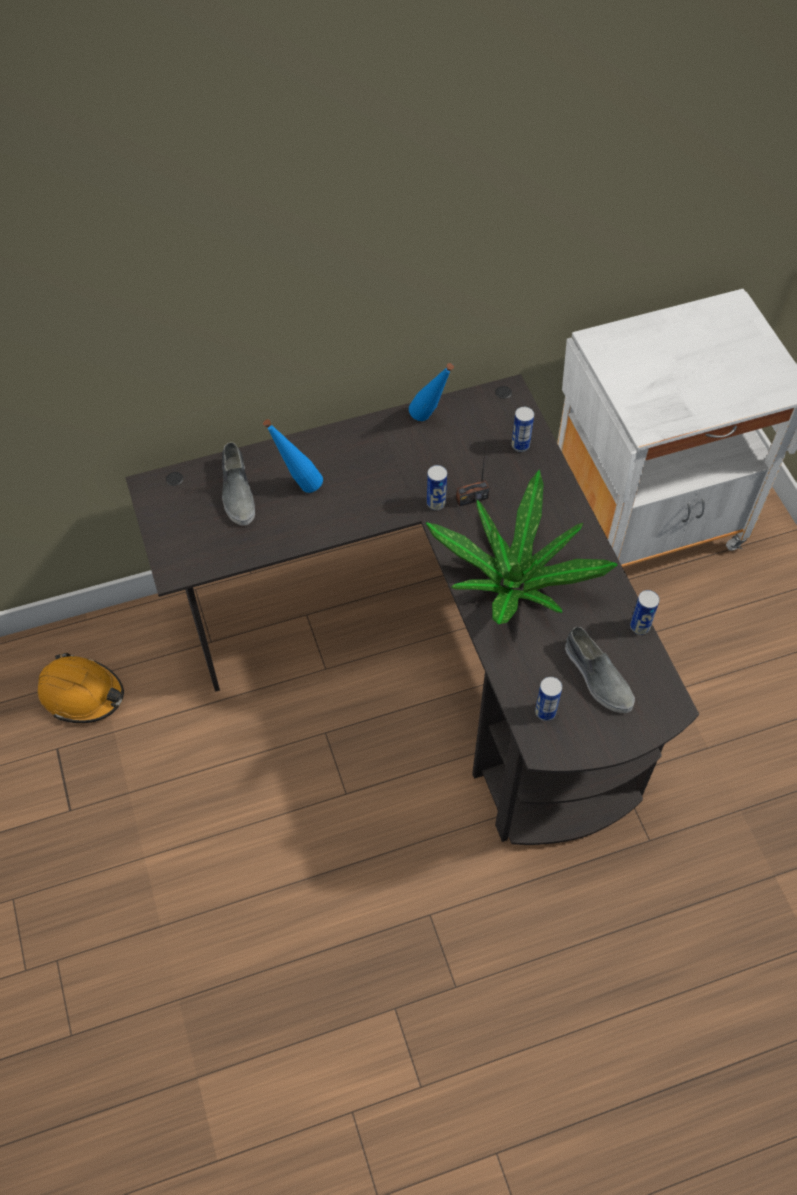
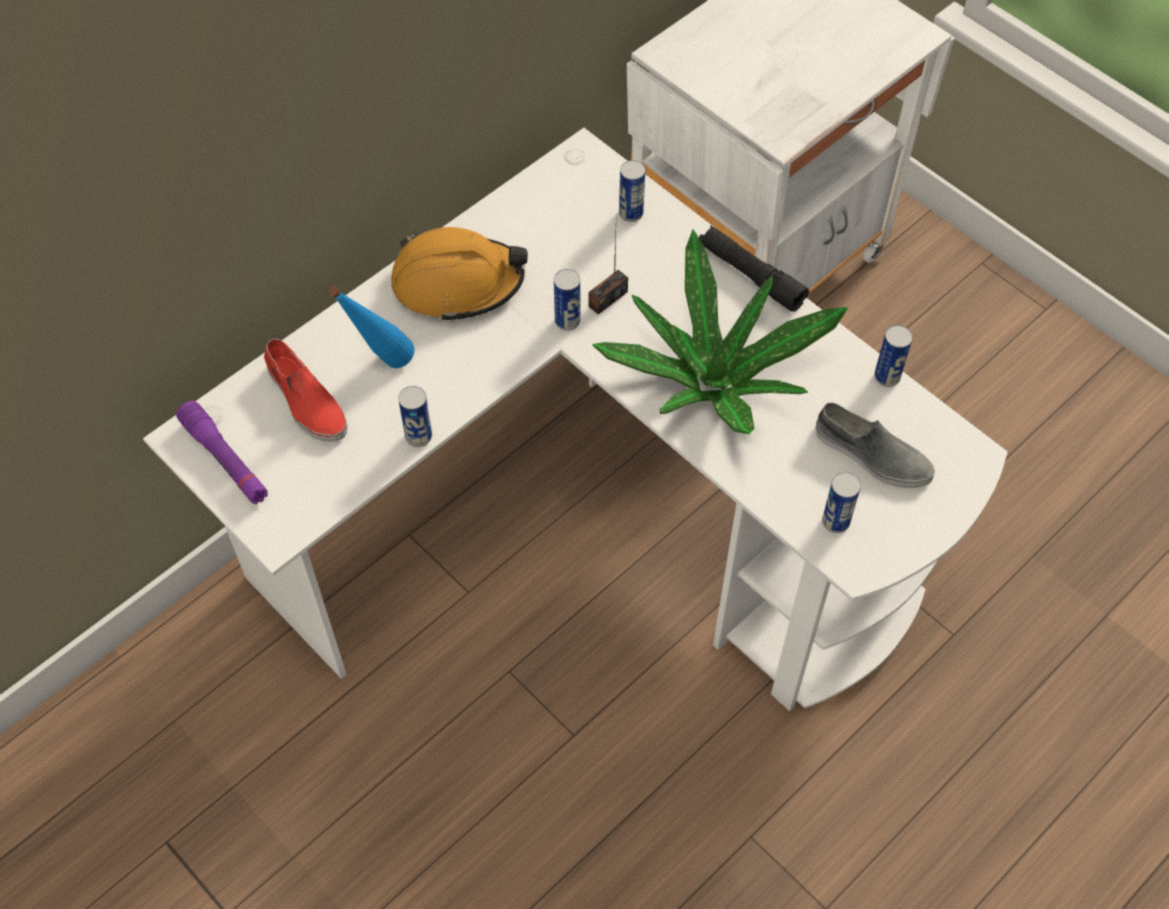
camera: 25 degrees left, 0 degrees up
(82, 694) = (164, 756): orange hard hat -> orange hard hat (458, 283)
(167, 510) = (225, 460): none -> purple flashlight
(237, 492) = (306, 401): grey shoe -> red shoe
(296, 543) = (418, 436): none -> can
(430, 420) = (504, 222): blue bottle -> none
(430, 653) = (587, 519): black desk -> white desk
(581, 519) = (750, 275): none -> black flashlight

